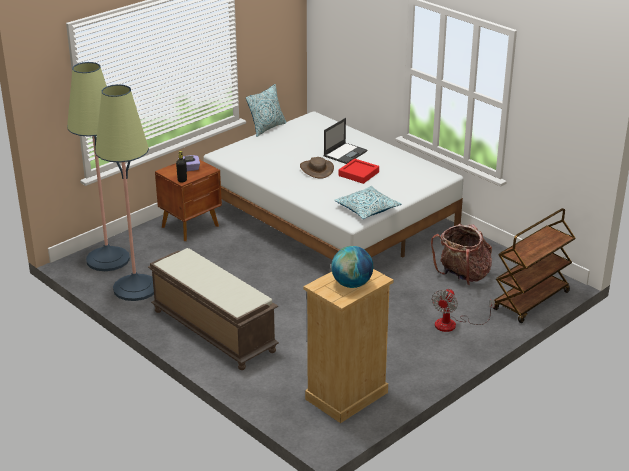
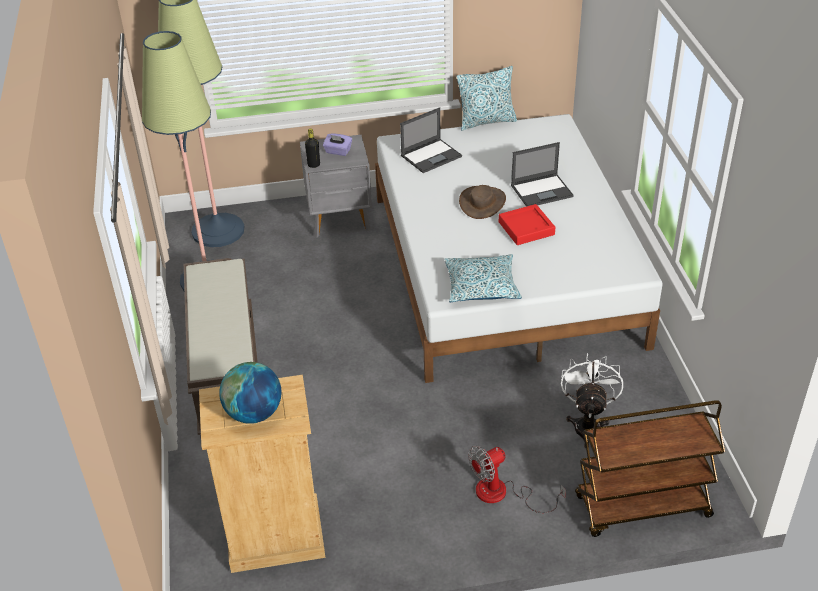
camera: 35 degrees right, 10 degrees up
(191, 226) = (340, 220): brown nightstand -> grey nightstand
(254, 155) = (431, 156): none -> laptop
(462, 276) = (587, 424): backpack -> white fan

